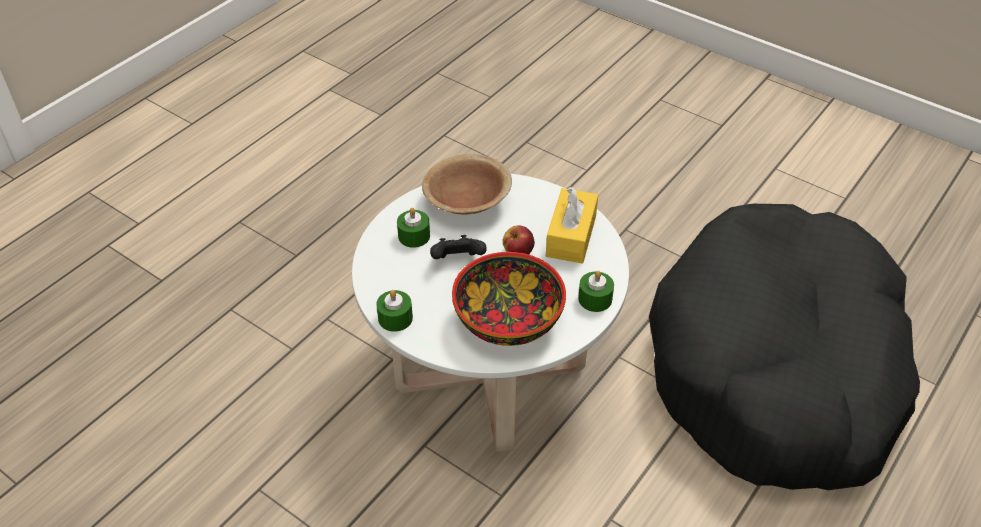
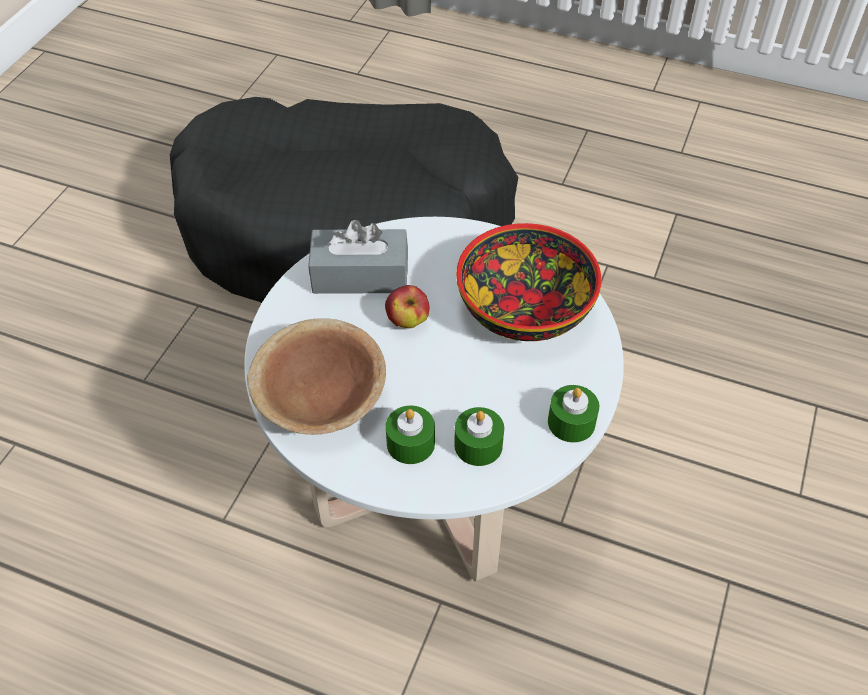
camera: 105 degrees left, 5 degrees up
(458, 260) = (443, 380): black game controller -> none
(571, 236) = (360, 275): yellow tissue box -> grey tissue box
(595, 299) = (460, 239): green candle -> green candle (478, 445)

